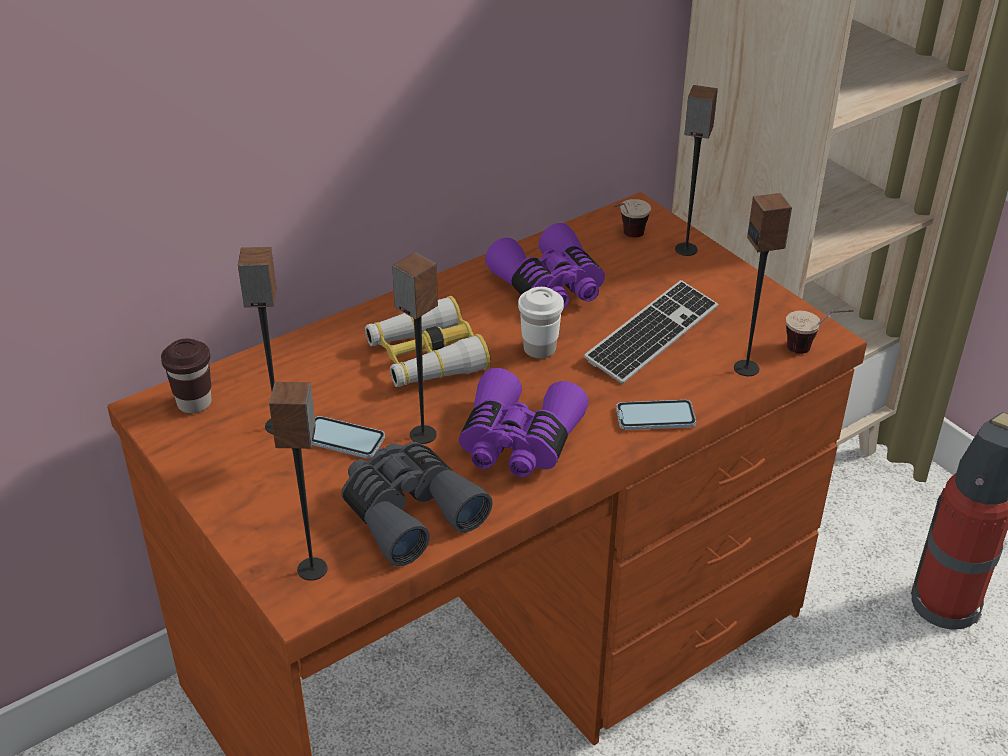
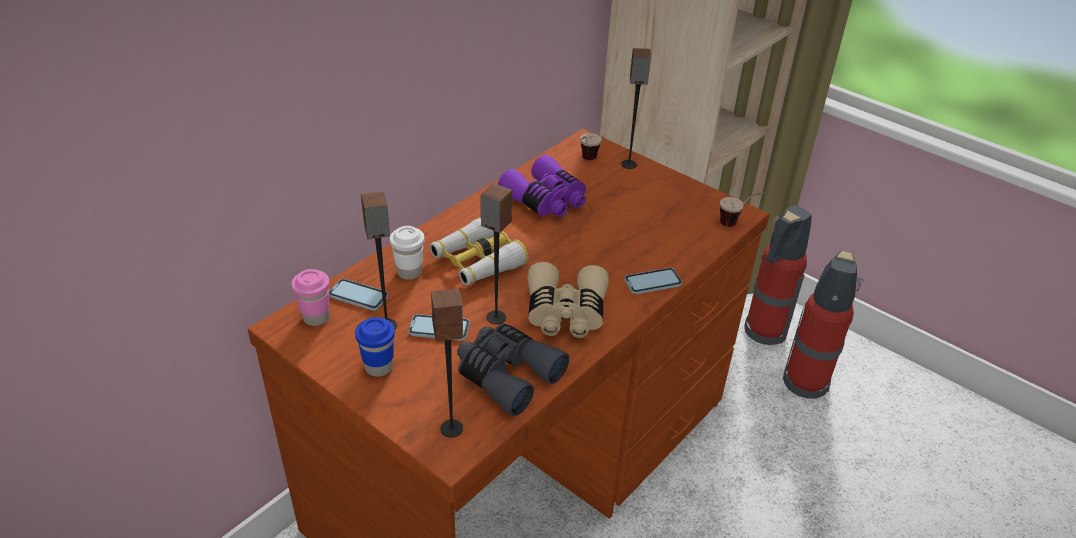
camera: 15 degrees left, 0 degrees up
(194, 403) = (316, 317): brown cup -> pink cup
(249, 477) = (379, 367): none -> blue cup
(256, 383) = (358, 296): none -> phone
(518, 442) = (565, 313): purple binoculars -> beige binoculars
(539, 349) = (555, 245): white cup -> white cup (409, 272)
(652, 334) = (628, 225): keyboard -> none
(747, 368) = (700, 241): speaker -> none
(903, 520) = (763, 331): none -> fire extinguisher

